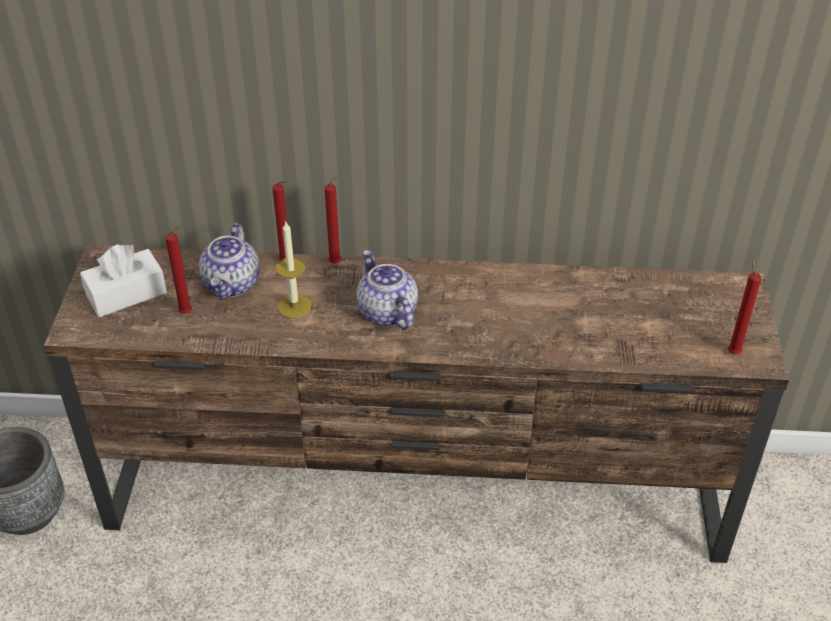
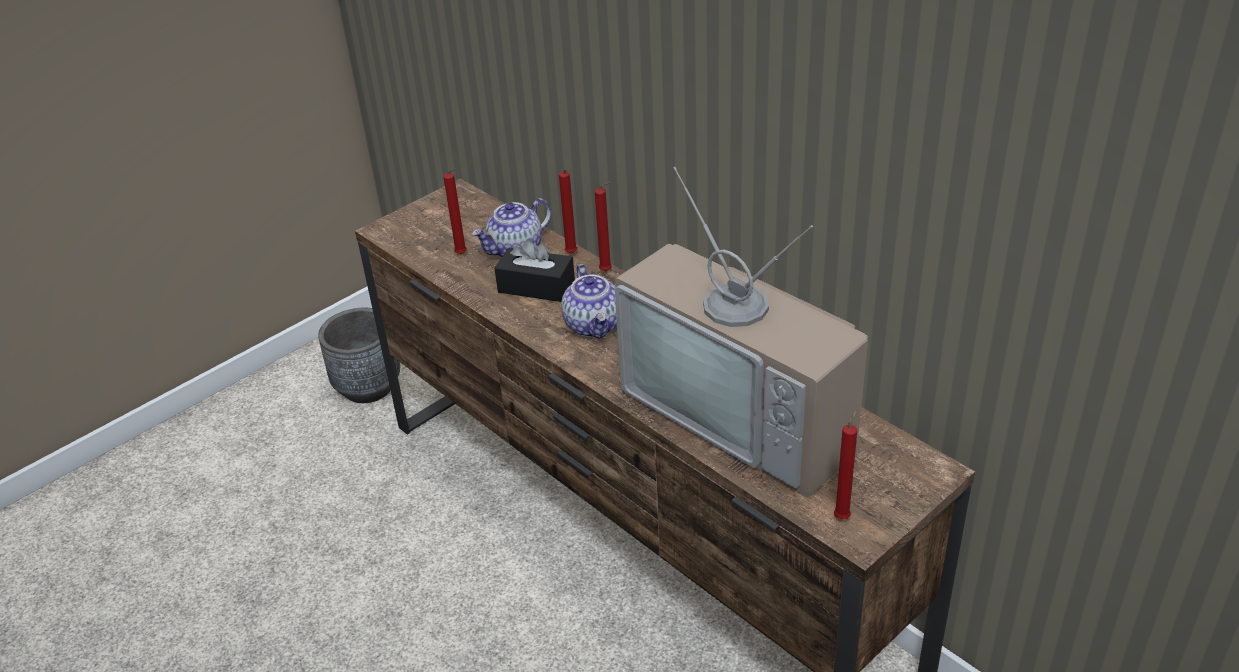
camera: 45 degrees right, 5 degrees down
(126, 294) = (442, 222): white tissue box -> none
(294, 306) = (536, 287): candle -> black tissue box
(386, 312) = (594, 325): teapot -> teapot turned 150 degrees clockwise
(584, 316) = (747, 413): none -> television

